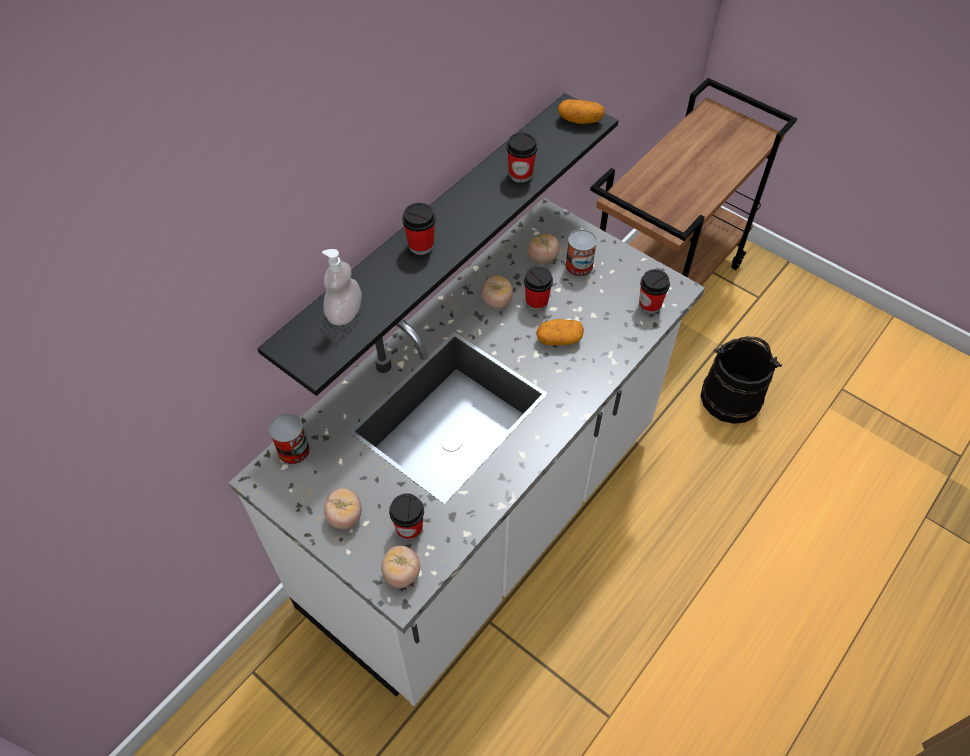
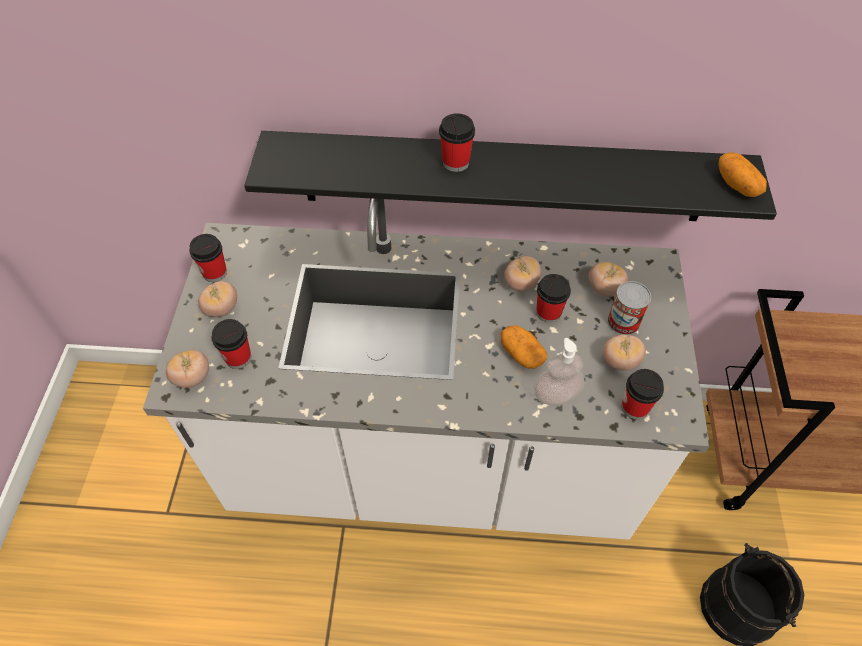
camera: 55 degrees right, 0 degrees up
(294, 450) = (260, 242): can -> none
(345, 313) = (338, 158): soap dispenser -> soap dispenser (556, 395)
(520, 174) = (613, 181): cup -> cup (215, 272)
(608, 289) = (620, 361): none -> tomato

